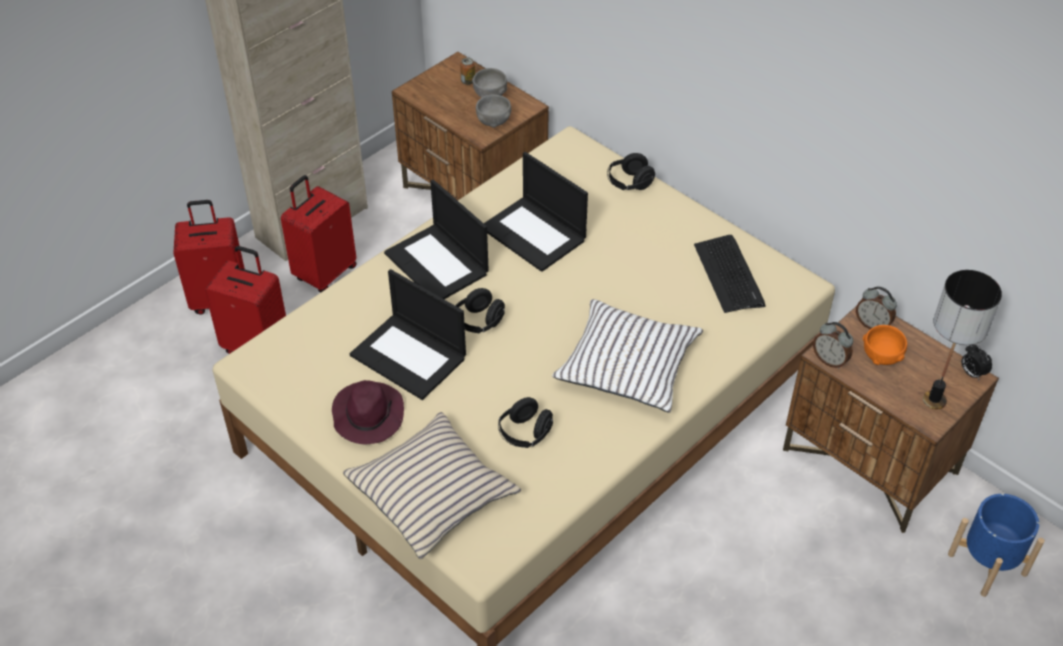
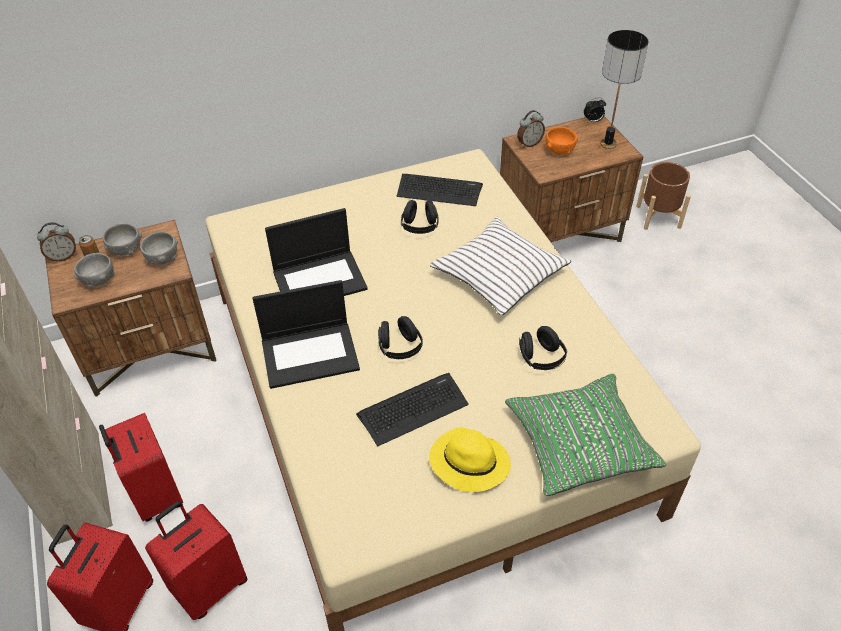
camera: 65 degrees left, 0 degrees up
(368, 415) = (468, 462): purple hat -> yellow hat
(410, 356) = (413, 409): laptop -> keyboard
(432, 493) = (579, 441): beige pillow -> green pillow
(444, 97) = (99, 280): none -> grey bowl
(629, 183) = (304, 206): black headphones -> black headphones (420, 227)
(830, 360) = (551, 173): alarm clock -> alarm clock (63, 256)
(987, 564) = (658, 216): blue planter -> brown planter

